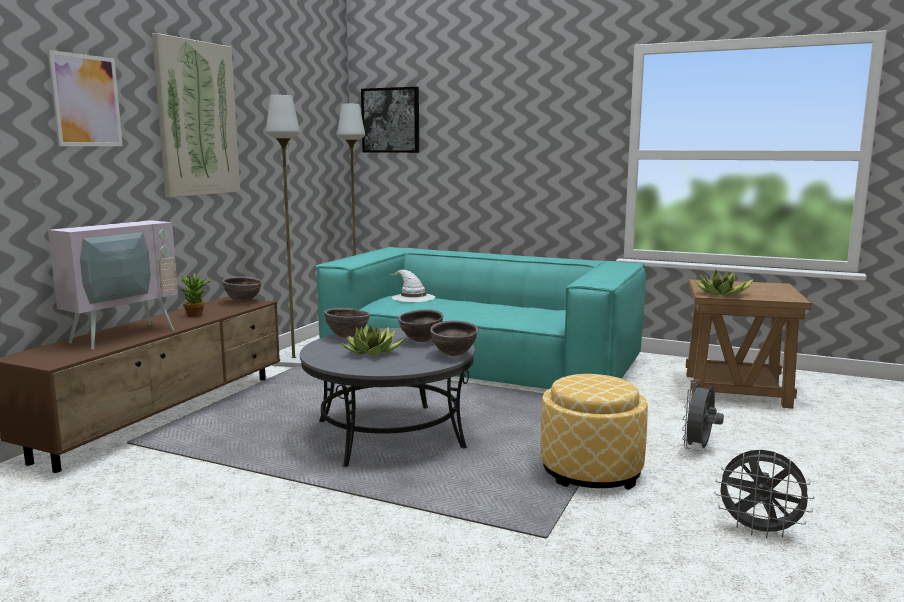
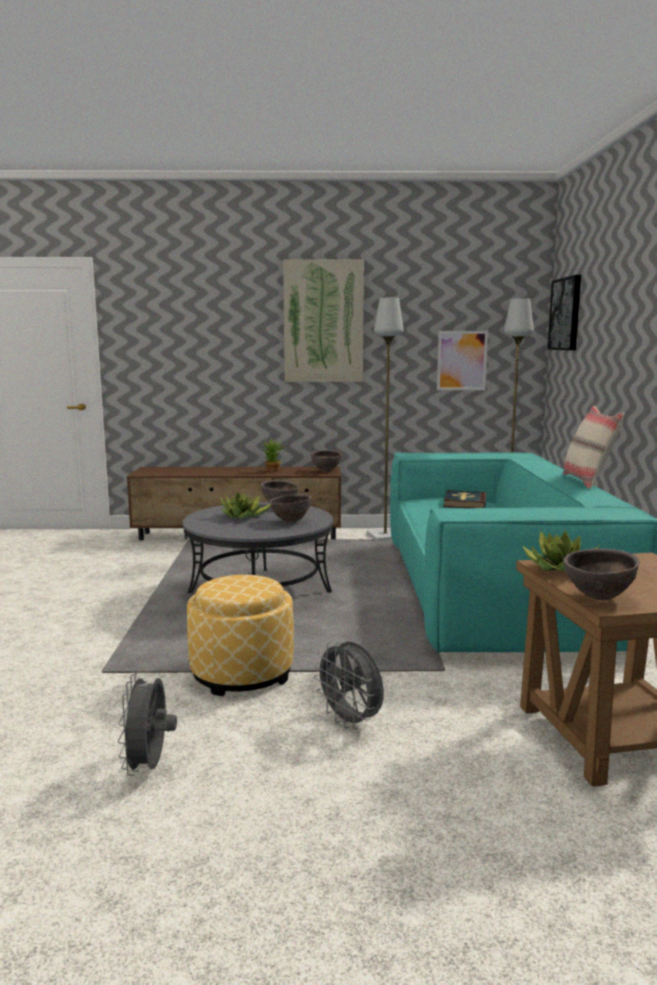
camera: 65 degrees right, 0 degrees up
(86, 100) = (222, 313): picture -> picture (462, 360)
(118, 335) = (207, 470): television -> none
(412, 297) = (464, 502): white hat -> book
(453, 355) = (258, 534): brown bowl -> brown bowl (598, 598)
(518, 255) = (588, 481): none -> beige pillow
(698, 448) = (350, 721): grey fan -> grey fan turned 135 degrees counterclockwise

